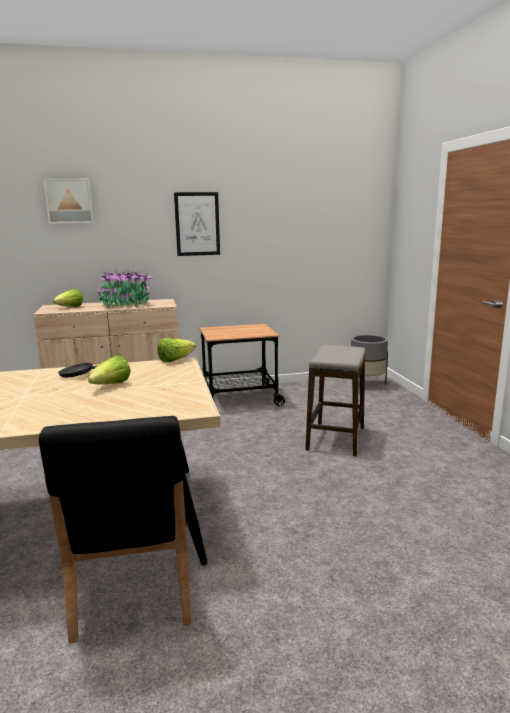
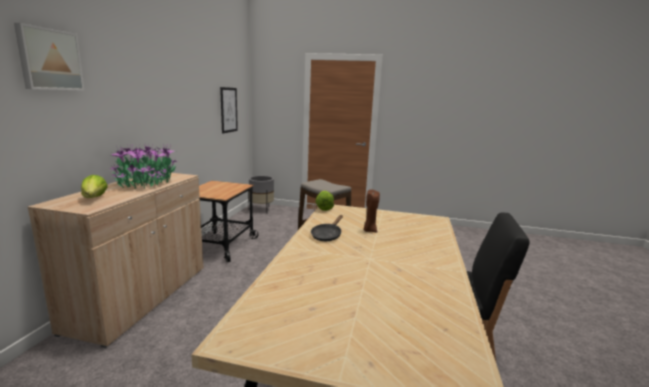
camera: 65 degrees left, 0 degrees up
(111, 386) = (369, 230): lettuce -> brown candle
(197, 224) = (165, 95): picture -> picture (228, 110)

